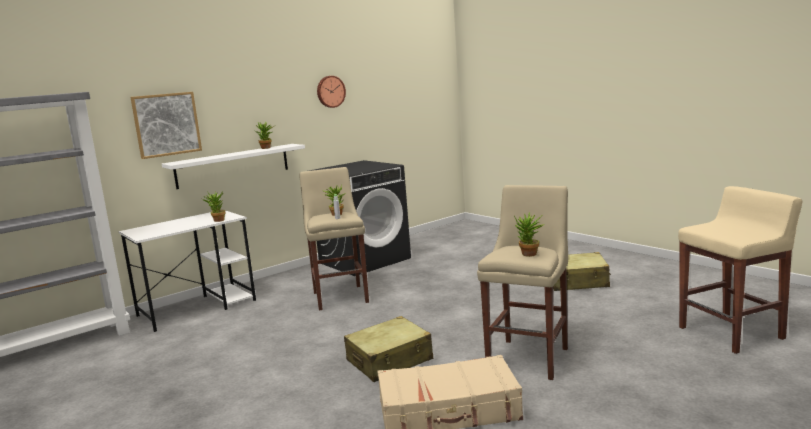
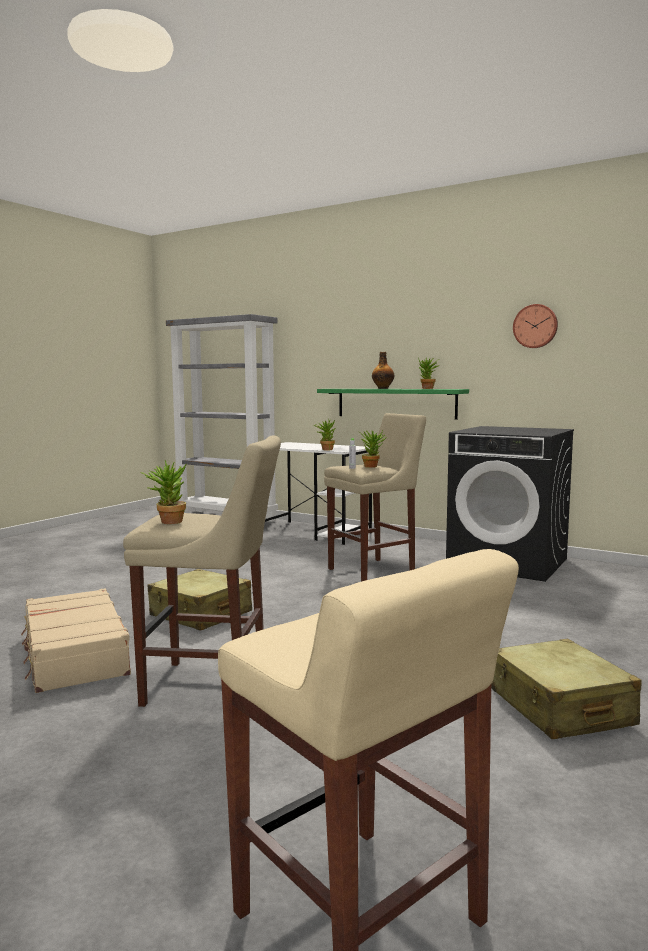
camera: 70 degrees right, 5 degrees down
(166, 124) = (340, 351): picture -> none
(229, 154) = (383, 388): none -> bottle
(233, 165) = (395, 403): white shelf -> green shelf

